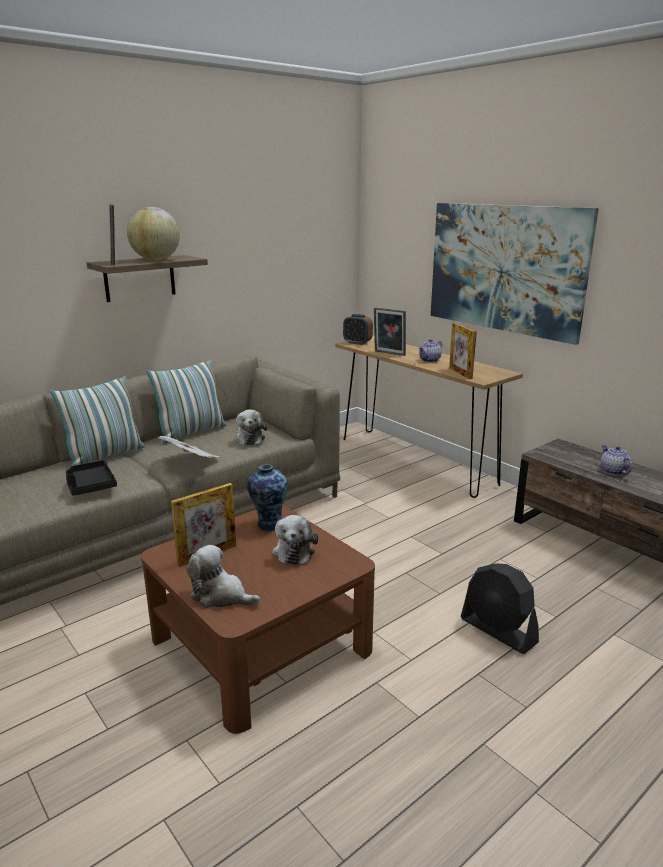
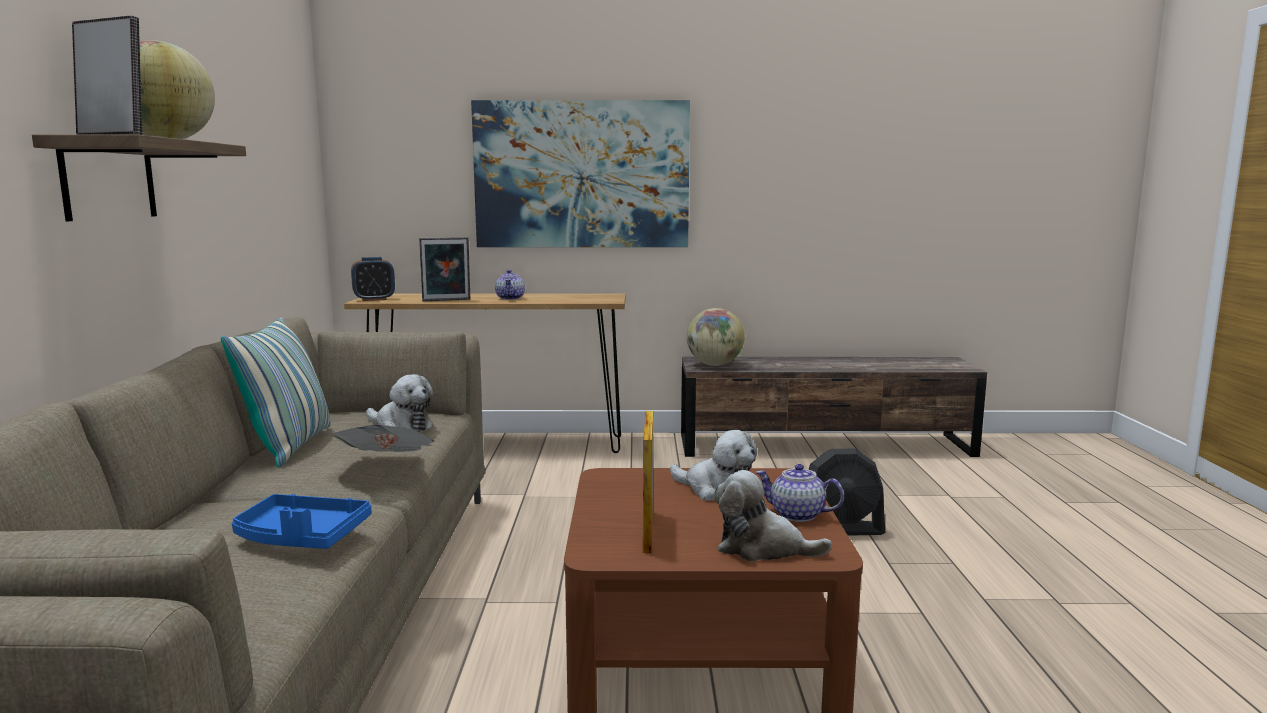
camera: 50 degrees left, 10 degrees down
(90, 485) = (301, 537): black tray -> blue tray
(105, 456) = (207, 510): pillow -> none
(221, 596) = (762, 548): plush toy -> plush toy turned 45 degrees clockwise
(268, 524) = (632, 485): vase -> none
(460, 373) = (574, 300): picture frame -> none
(560, 455) = (714, 365): none -> globe
(613, 471) = (772, 364): teapot -> teapot (796, 515)

